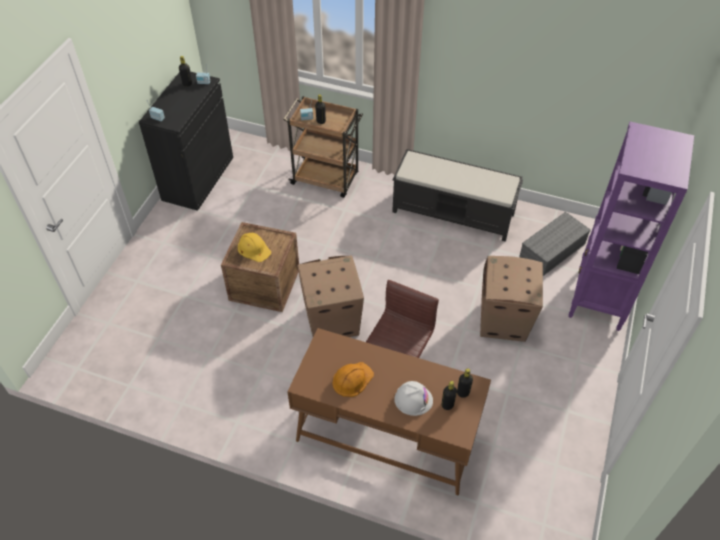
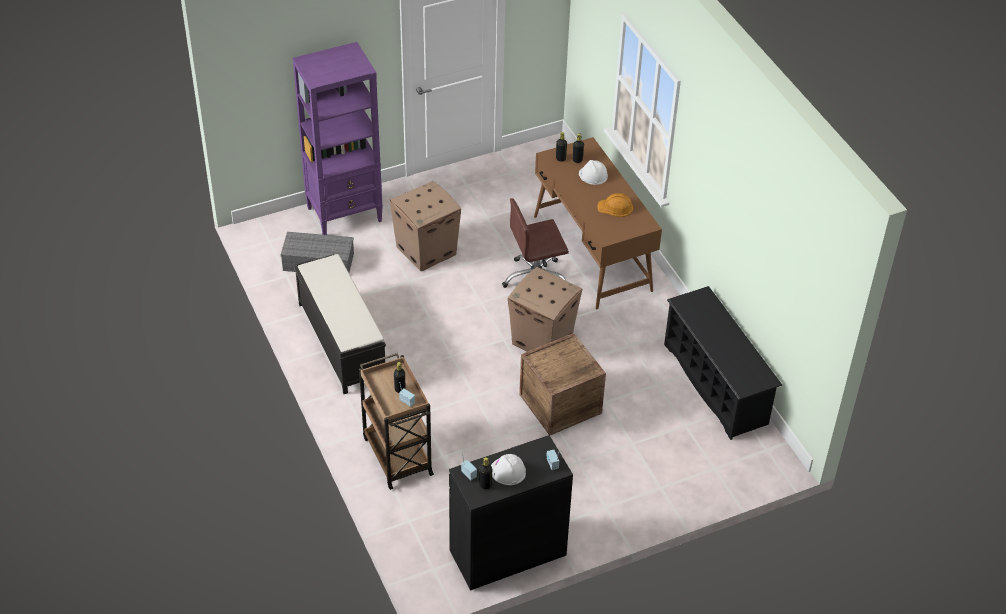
camera: 135 degrees left, 5 degrees down
(162, 393) = (715, 384): none -> black shoe rack
(182, 97) = (507, 471): none -> white hard hat
(254, 248) = (566, 368): yellow hard hat -> none

